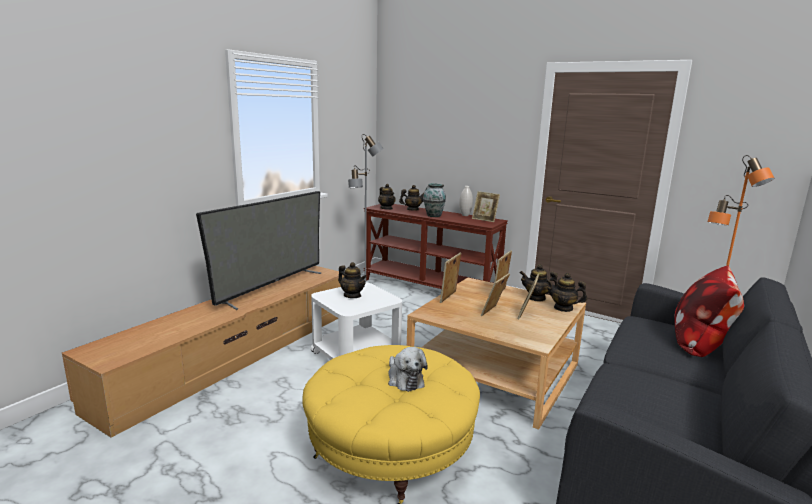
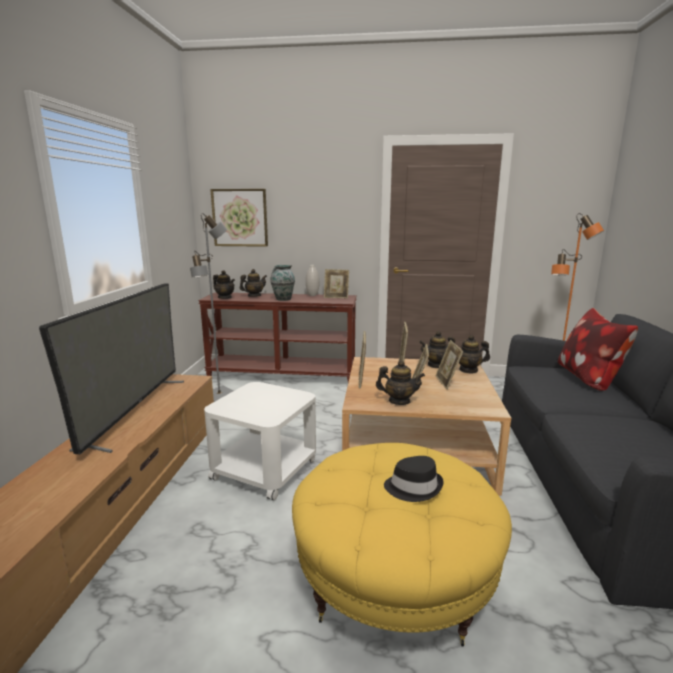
camera: 25 degrees left, 0 degrees up
(352, 295) = (255, 400): teapot -> teapot (399, 401)
(404, 379) = (413, 487): plush toy -> black hat
(411, 137) = (240, 218): none -> picture

